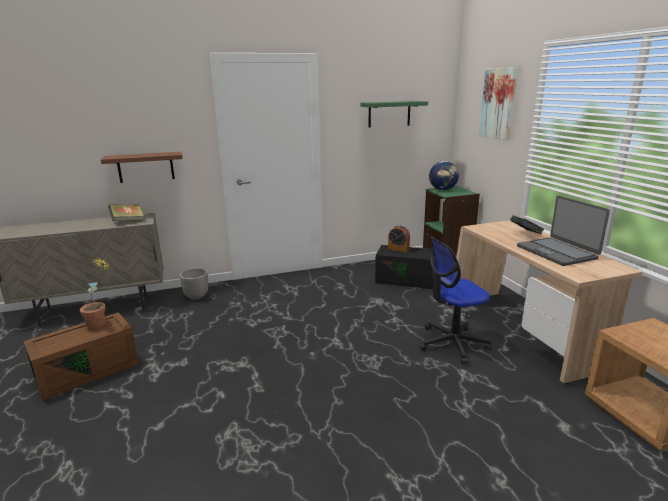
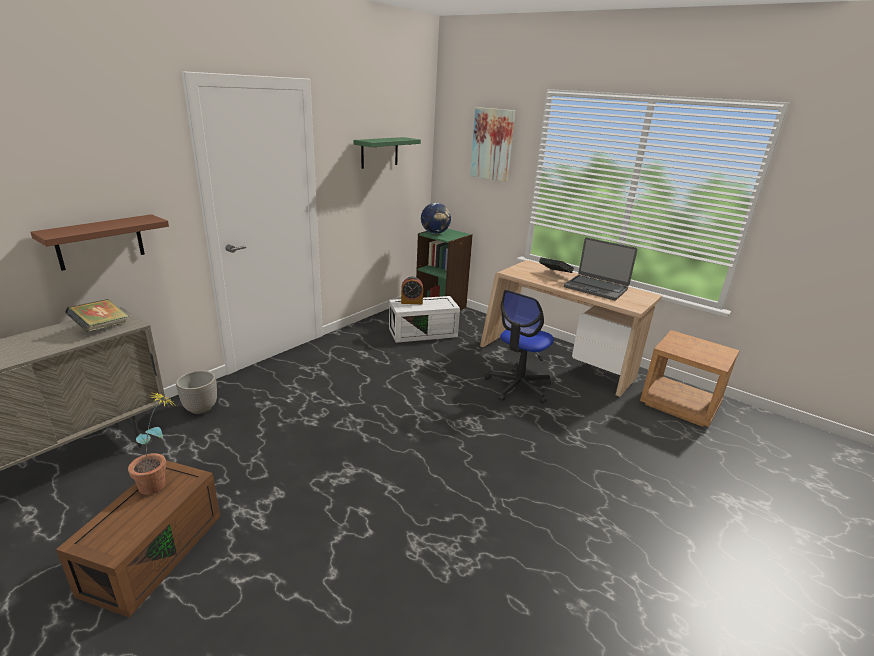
camera: 35 degrees left, 5 degrees up
(408, 279) = (423, 332): black storage box -> white storage box

